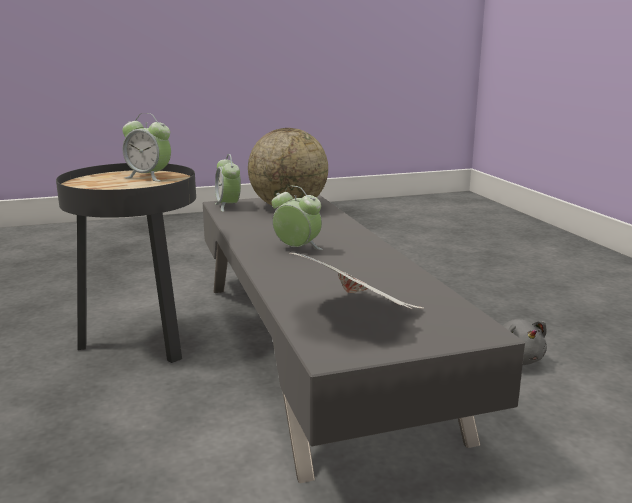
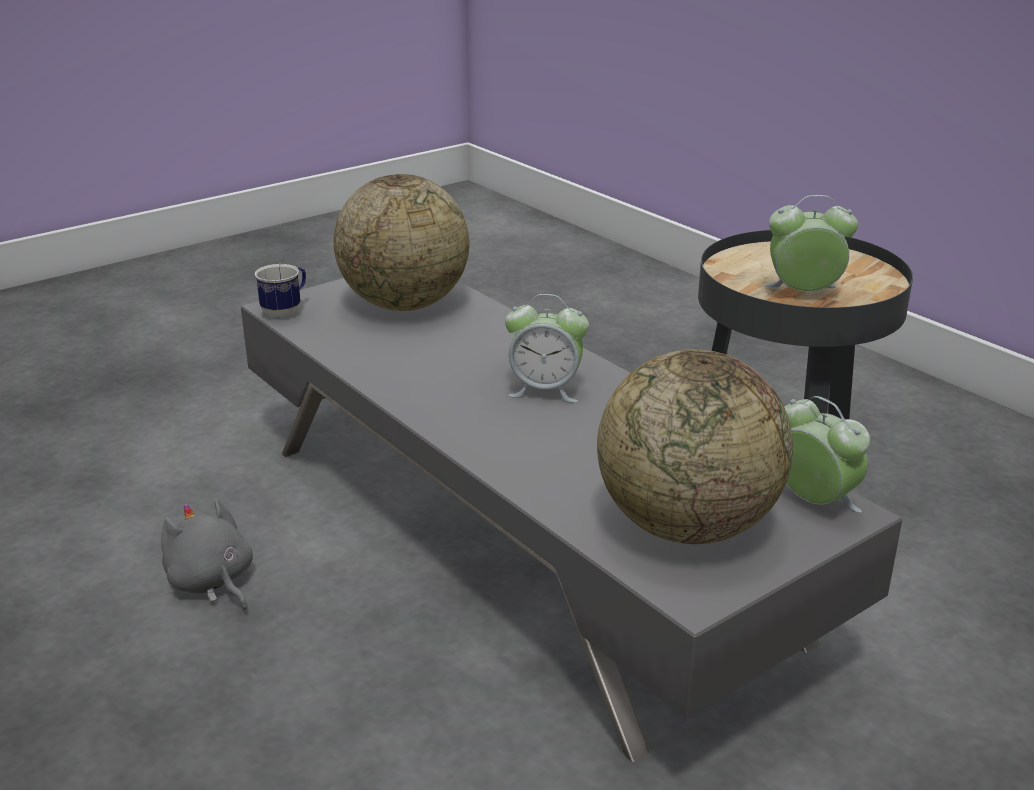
camera: 160 degrees right, 10 degrees up
(356, 316) = (404, 304): newspaper -> globe
(474, 326) = (286, 311): none -> mug

